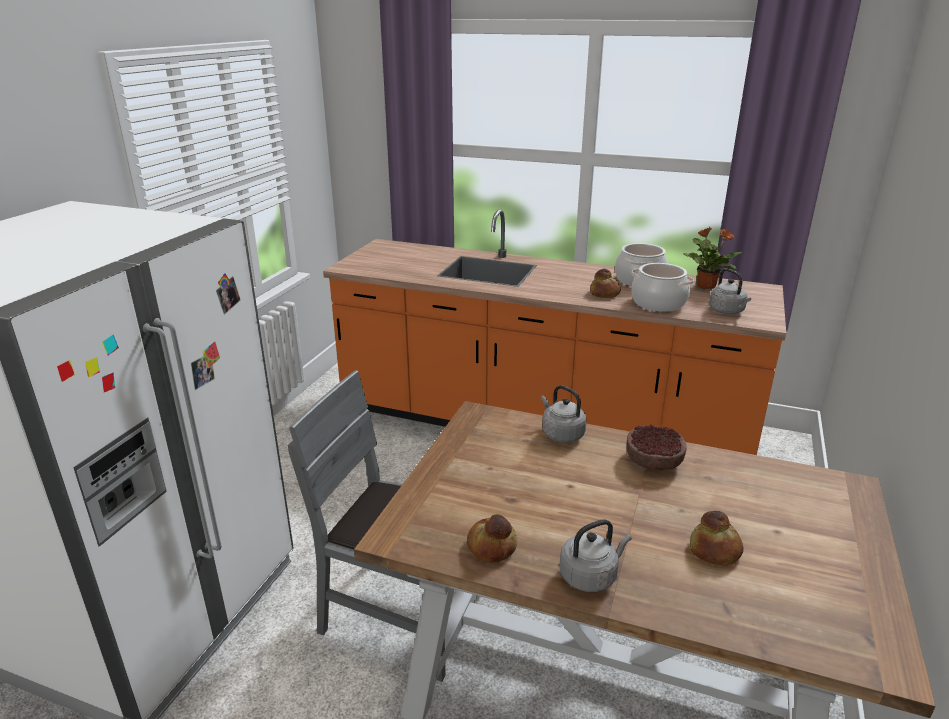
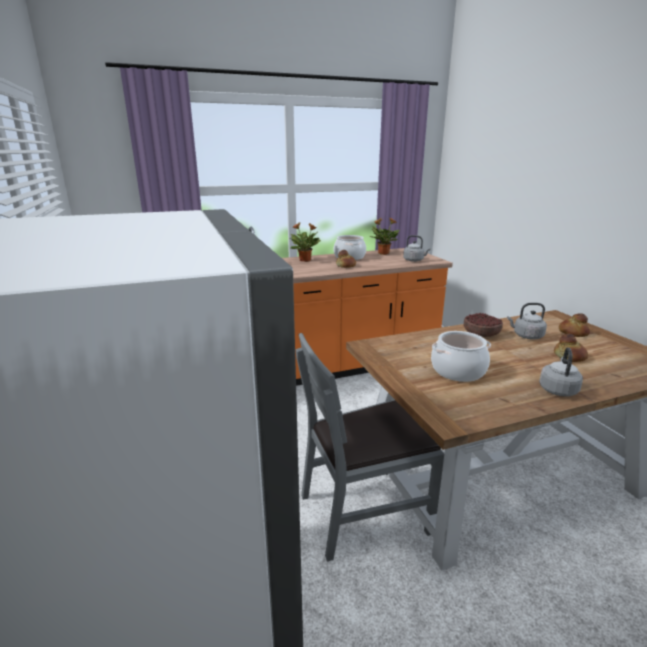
camera: 40 degrees left, 5 degrees down
(491, 546) = (499, 400): bread -> bread (572, 332)
(561, 434) = (424, 338): grey kettle -> grey kettle (526, 336)
(570, 270) = (305, 260): none -> potted plant
(659, 303) = (379, 264): cooking pot -> cooking pot (458, 370)

